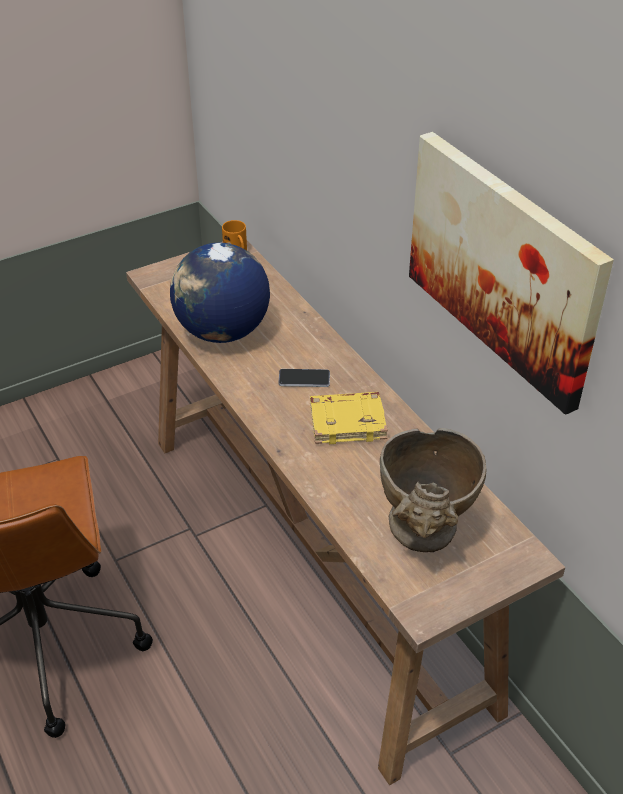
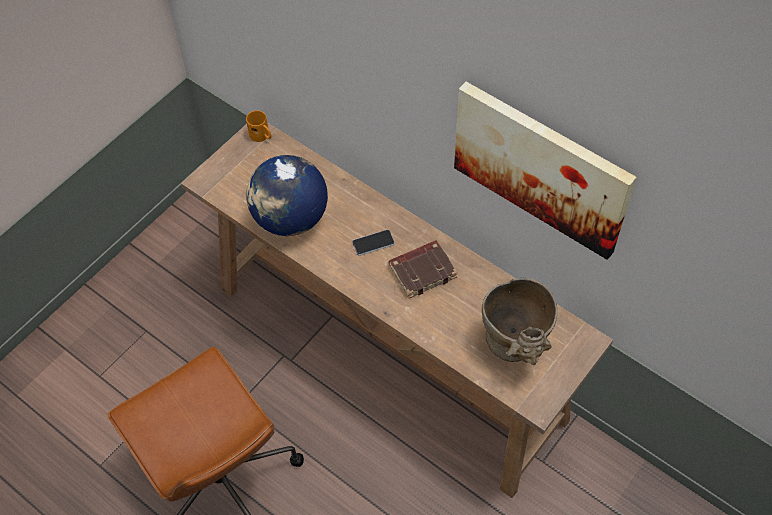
camera: 20 degrees left, 15 degrees up
(348, 421) = (422, 271): yellow book -> brown book

